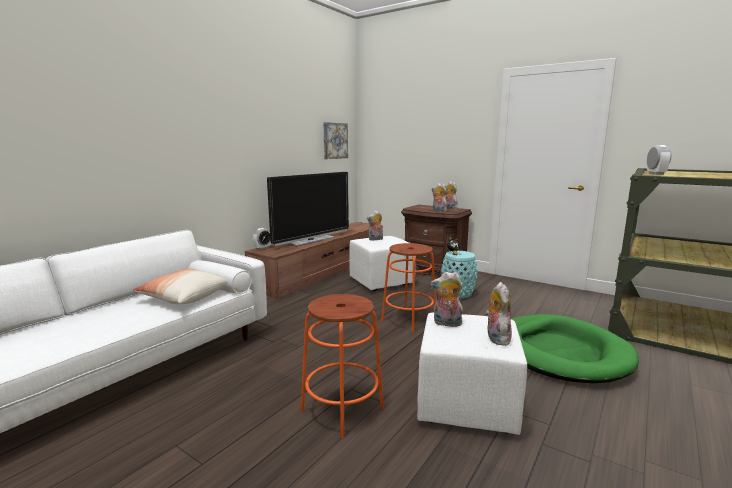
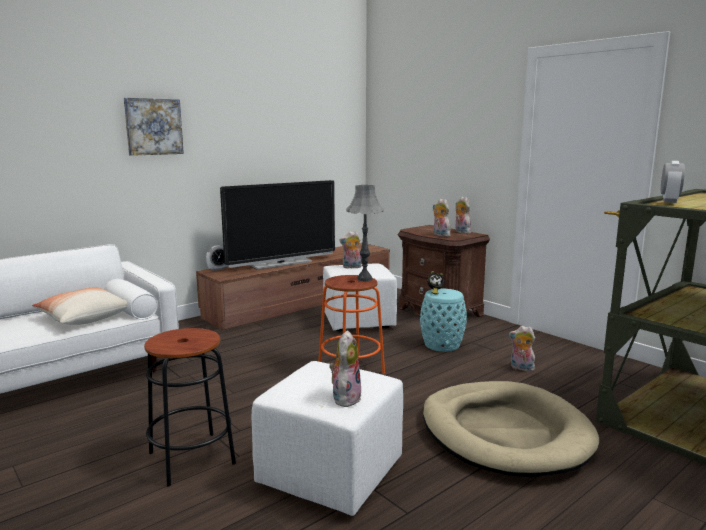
camera: 15 degrees right, 0 degrees up
(335, 140) = (330, 140): picture -> picture (153, 126)
(342, 409) = (191, 458): orange stool -> black stool
(419, 245) = (364, 279): none -> grey table lamp
(446, 323) = (310, 375): plush toy -> plush toy (521, 368)
(558, 352) = (504, 433): green dog bed -> beige dog bed

